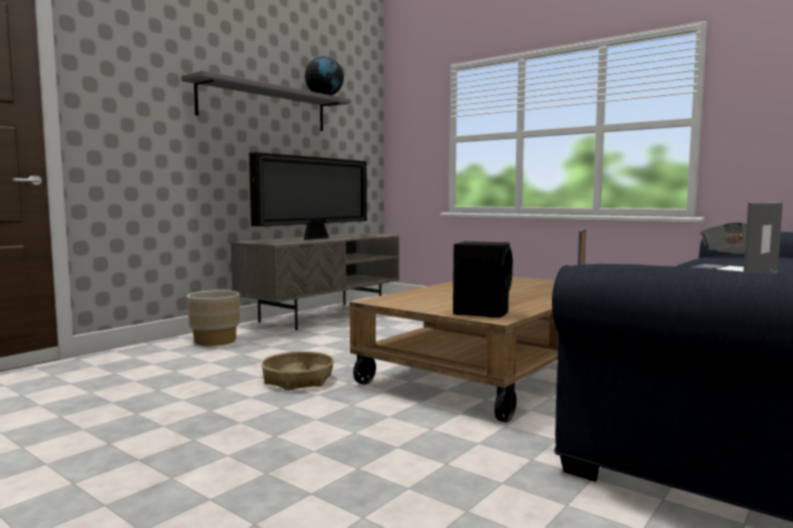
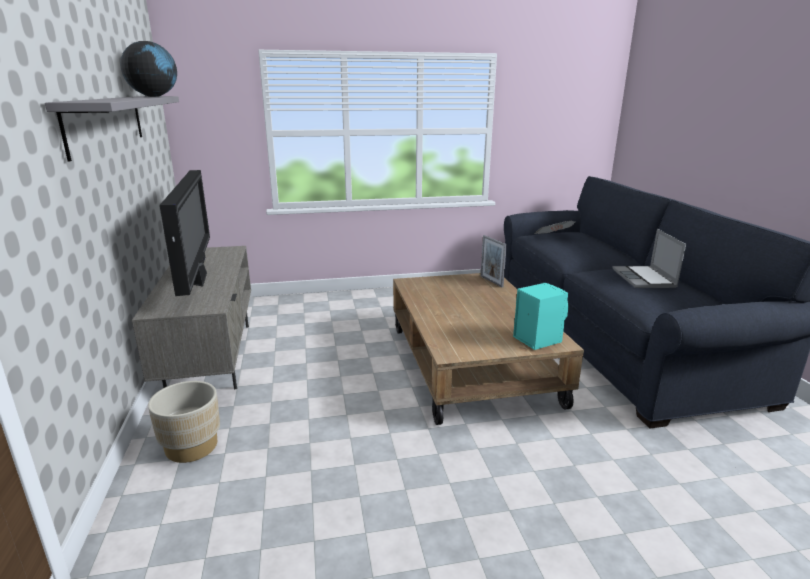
camera: 50 degrees left, 15 degrees up
(298, 380) = (390, 448): basket -> none
(482, 312) = (536, 339): black speaker -> turquoise speaker

